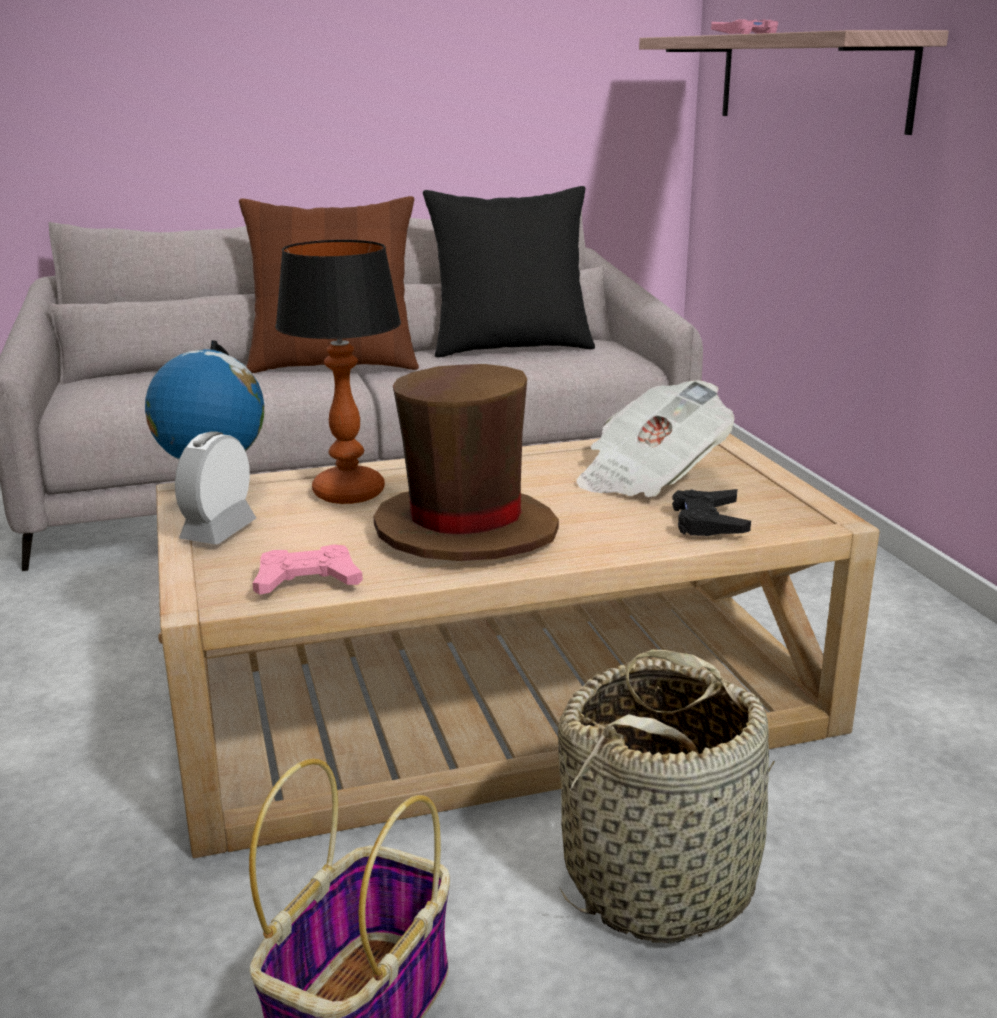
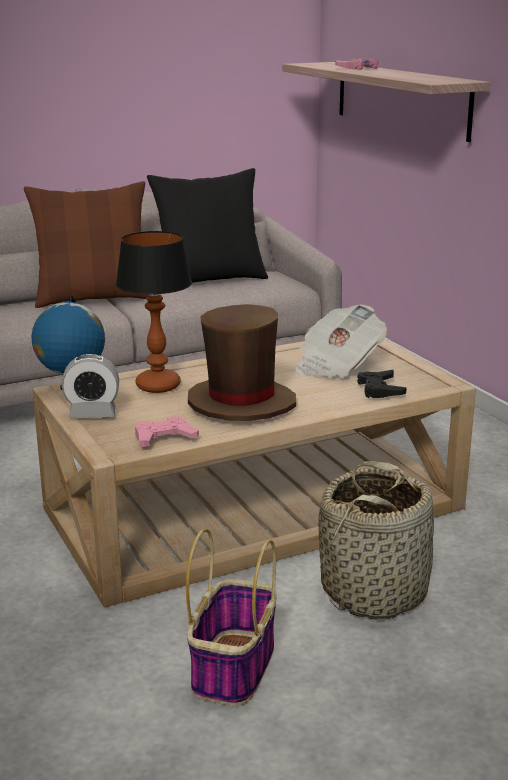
camera: 10 degrees left, 0 degrees up
(219, 531) = (92, 413): alarm clock -> alarm clock turned 105 degrees counterclockwise

